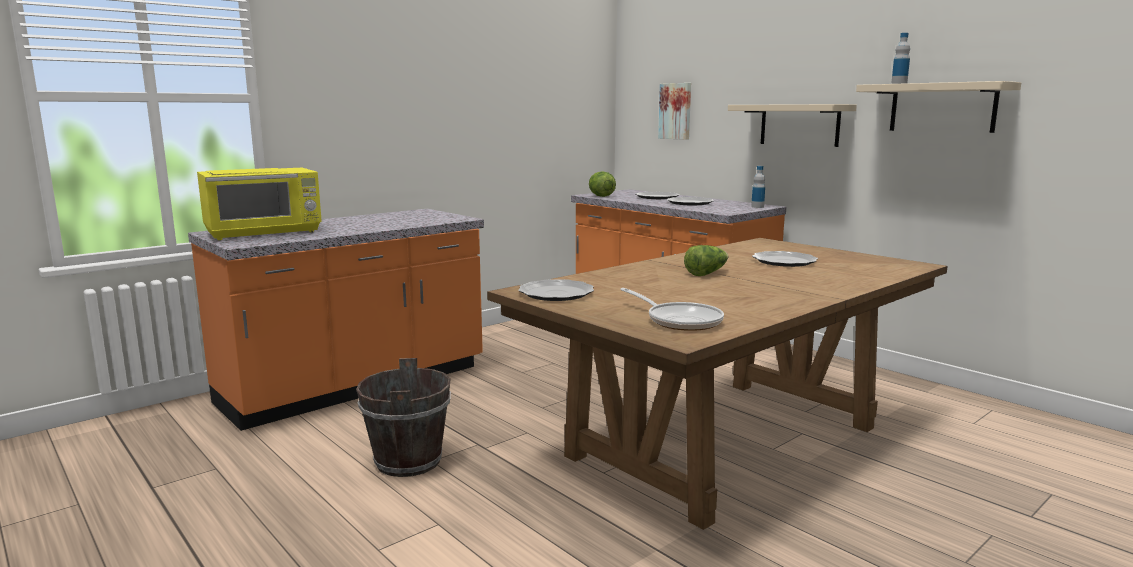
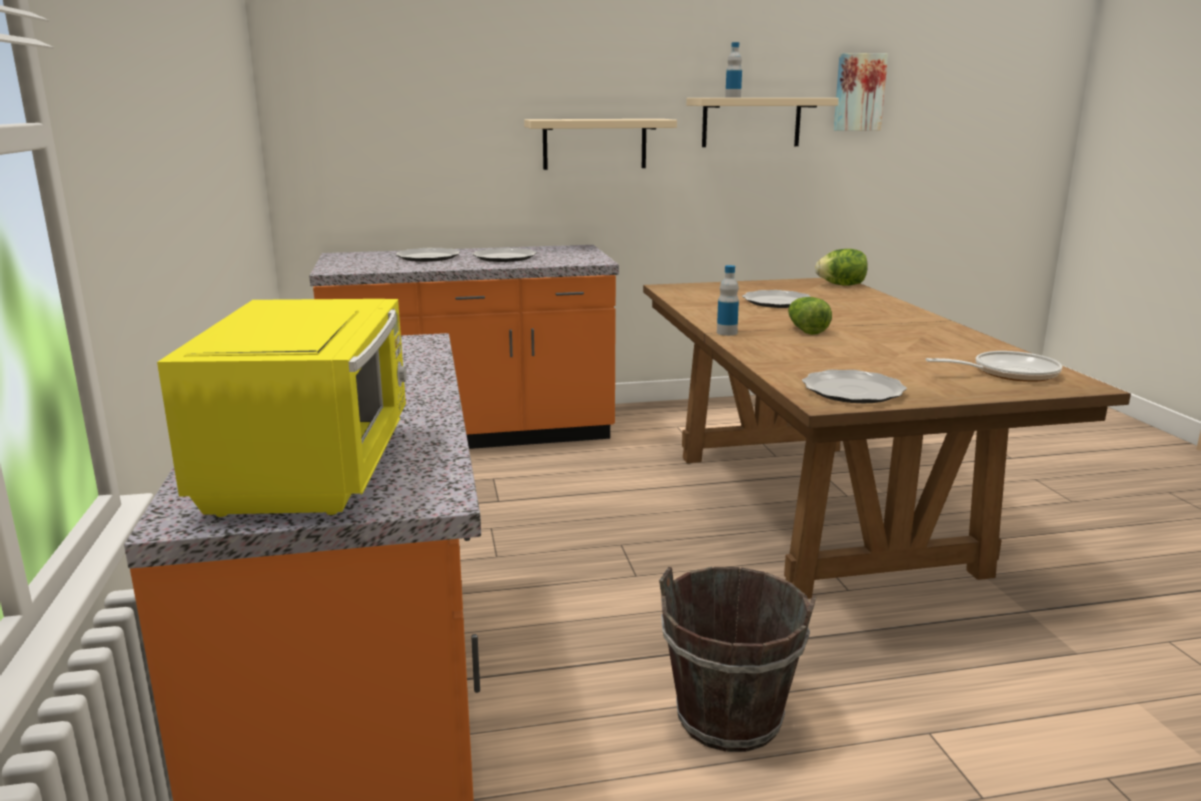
camera: 60 degrees left, 5 degrees up
(601, 196) = (360, 269): lettuce -> lettuce (841, 285)
(676, 111) = (394, 128): picture -> picture (858, 92)
(757, 207) = (582, 249): bottle -> bottle (726, 333)

